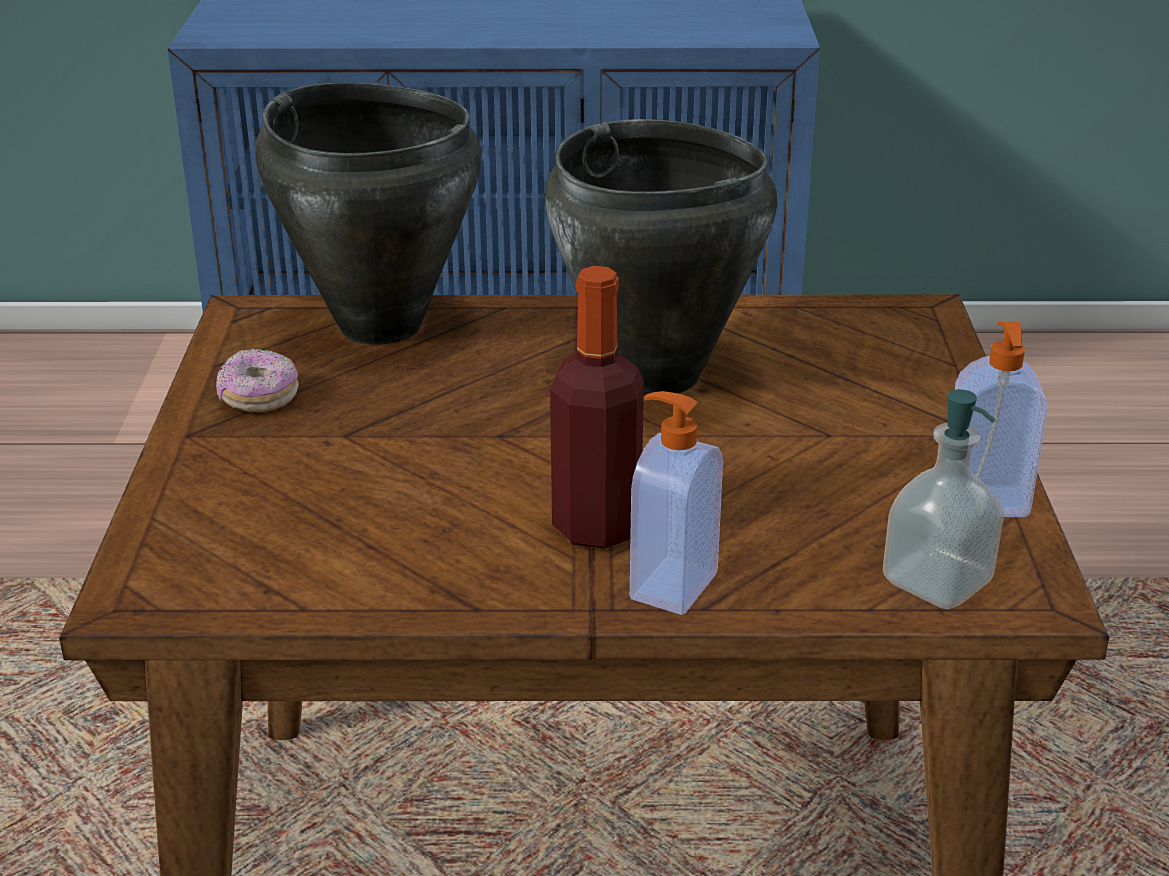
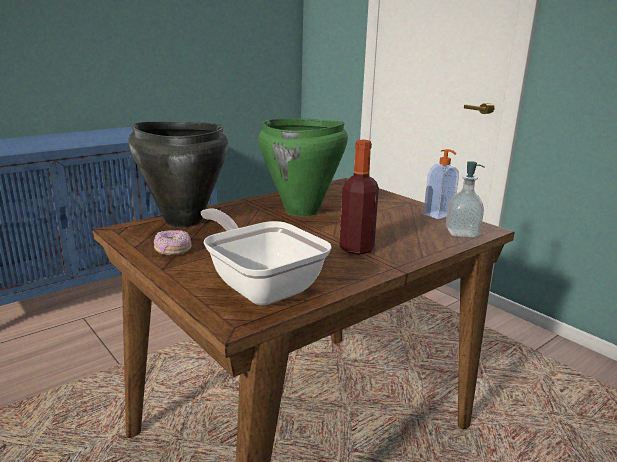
camera: 40 degrees left, 10 degrees down
(279, 540) = (260, 285): none -> frying pan
(655, 376) = (302, 211): black cooking pot -> green cooking pot
(670, 585) = (403, 255): soap dispenser -> none

